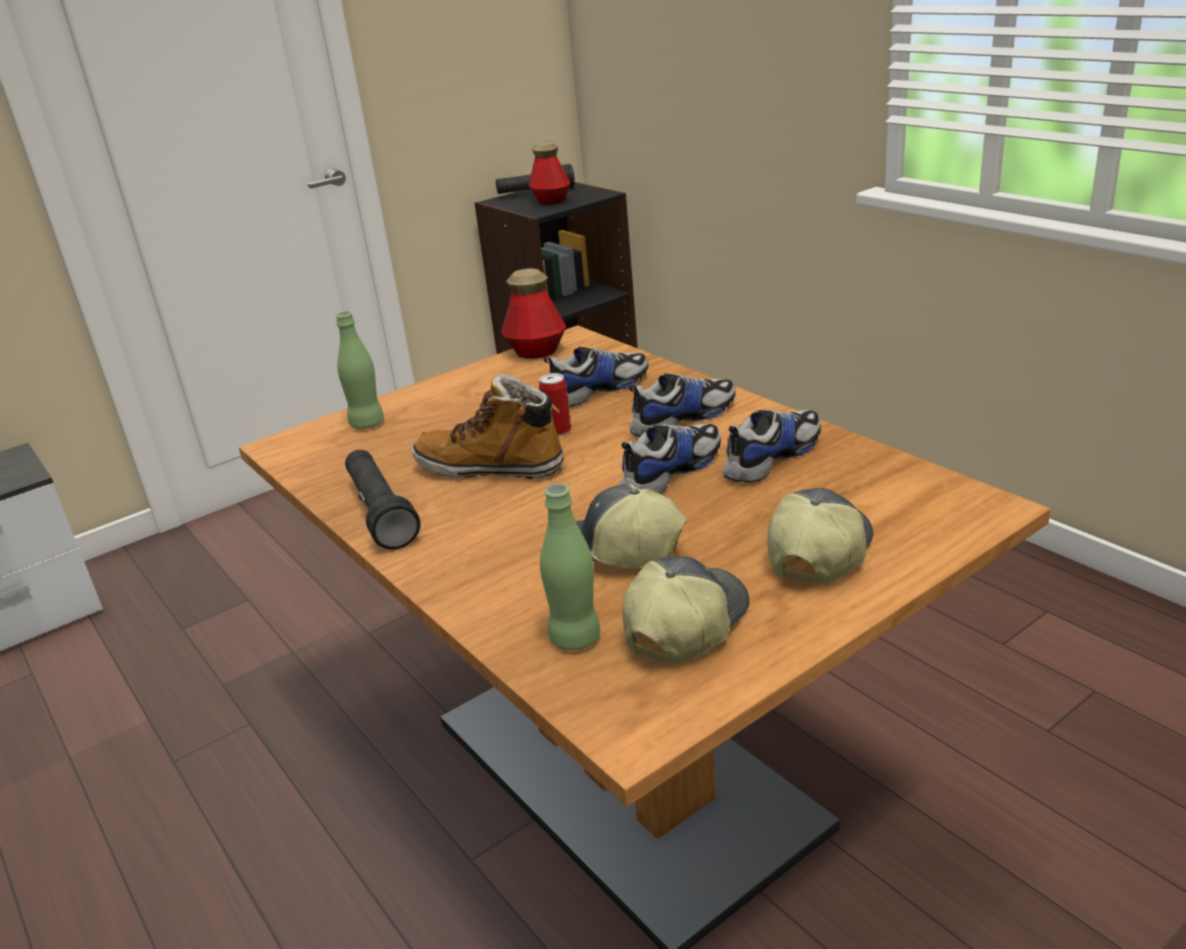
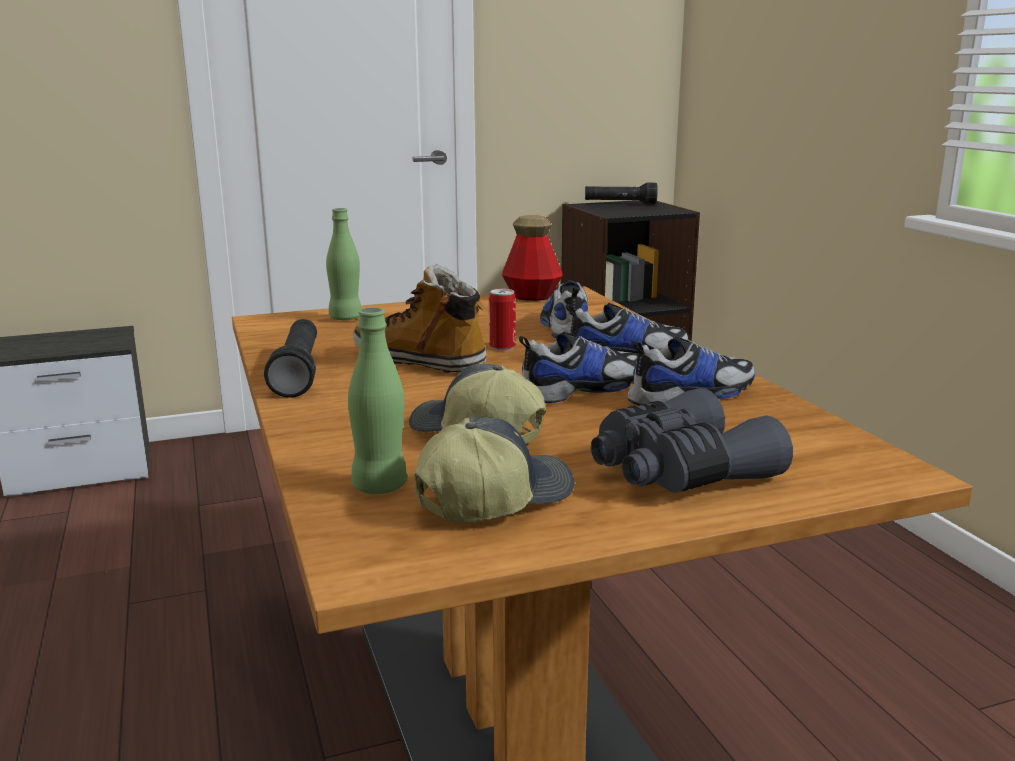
camera: 15 degrees right, 10 degrees down
(551, 201) = (628, 209): bottle -> none
(597, 389) = (563, 327): shoe -> shoe turned 75 degrees counterclockwise
(818, 552) = (678, 471): cap -> grey binoculars

